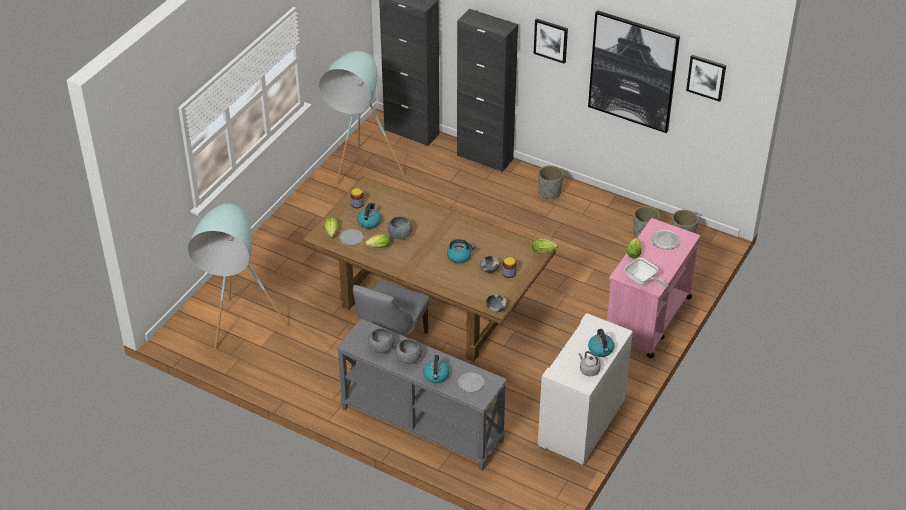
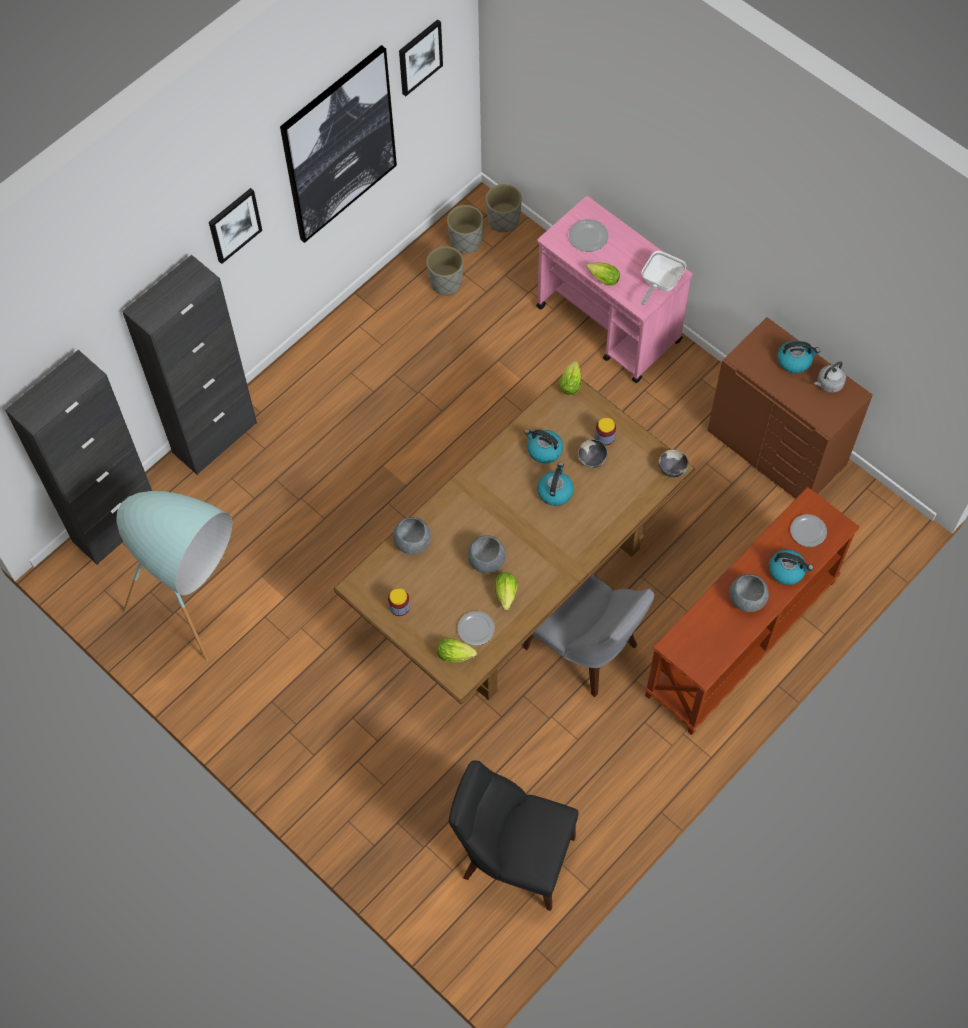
camera: 75 degrees left, 20 degrees up
(240, 336) = (513, 856): turquoise floor lamp -> black chair
(369, 222) = (446, 597): kettle -> kettle (544, 450)
(381, 347) = (719, 629): grey bowl -> grey bowl (412, 542)
(421, 425) = (742, 639): grey console table -> brown console table
(549, 192) = (323, 373): grey planter -> grey planter (504, 220)
(582, 424) = (777, 447): white dresser -> brown dresser
(642, 281) = (659, 284): frying pan -> frying pan turned 150 degrees clockwise

